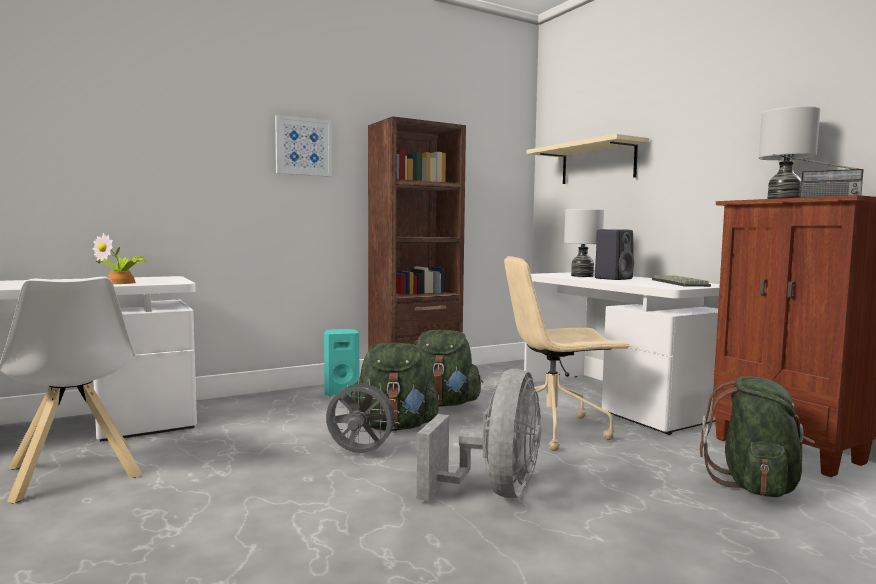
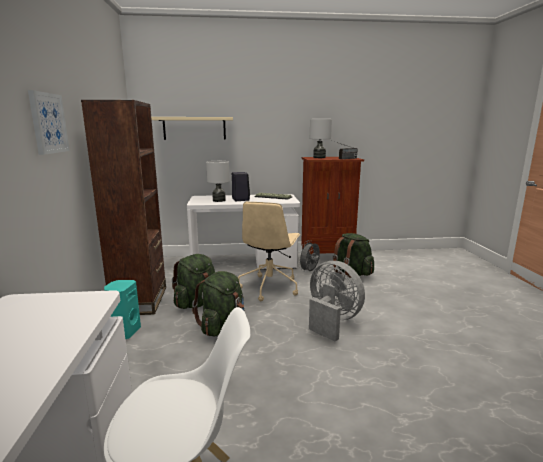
camera: 65 degrees left, 10 degrees up
(123, 283) = (59, 324): potted plant -> none
(360, 454) = (258, 347): grey fan -> grey fan (309, 271)

